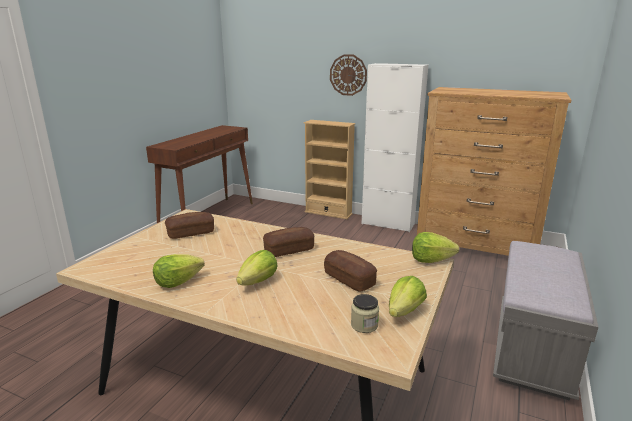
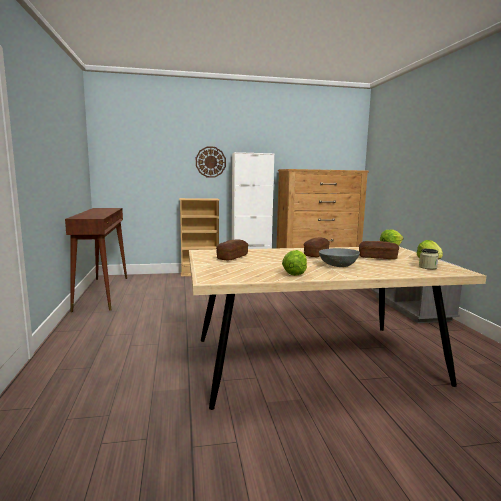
camera: 35 degrees left, 10 degrees down
(258, 282) = (338, 265): lettuce -> grey bowl

